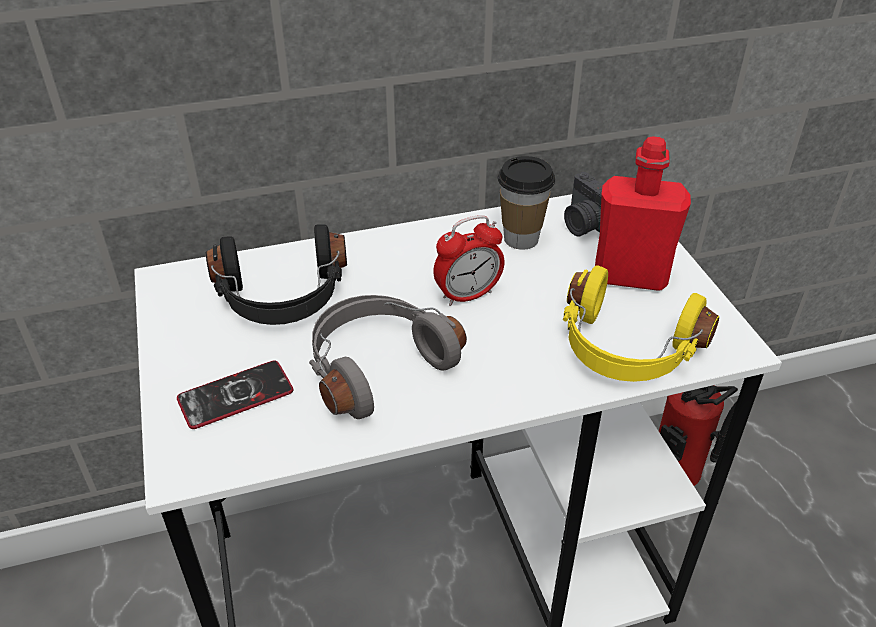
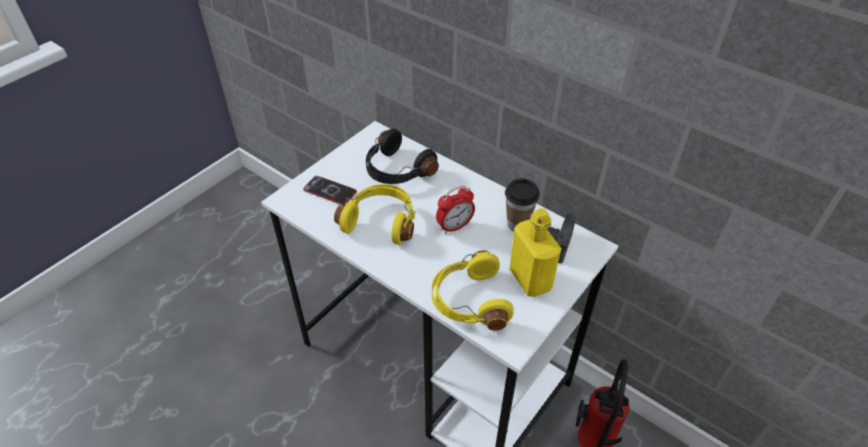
camera: 55 degrees right, 5 degrees up
(376, 365) = (381, 221): grey headphones -> yellow headphones
(468, 295) = (455, 226): alarm clock -> alarm clock turned 60 degrees counterclockwise
(630, 276) = (530, 279): red bottle -> yellow bottle

